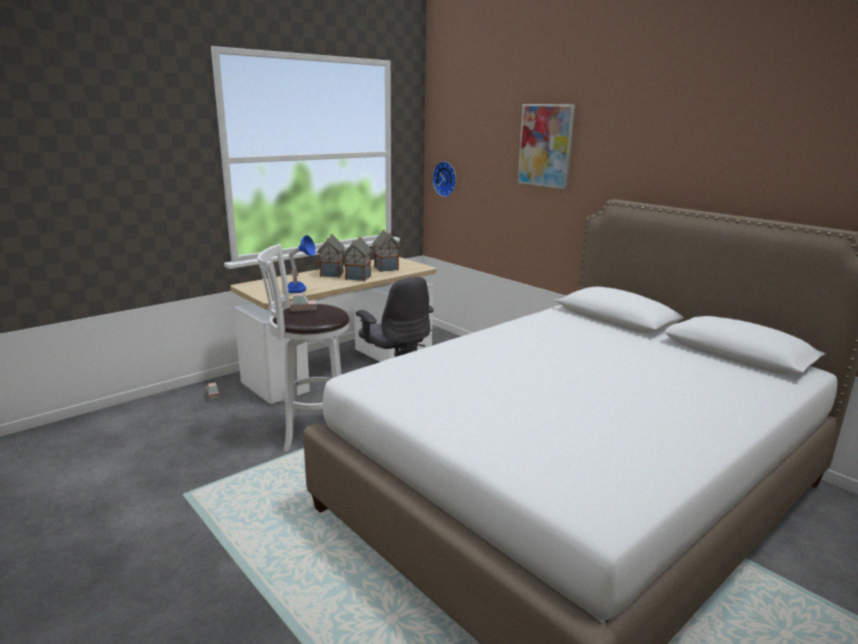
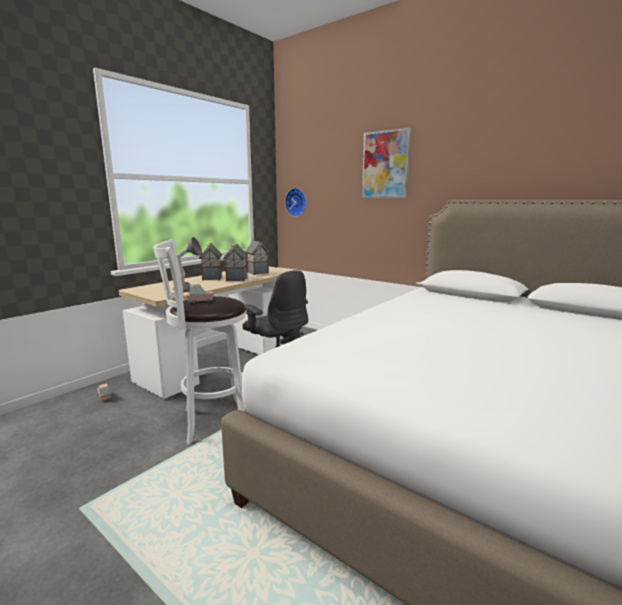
camera: 10 degrees left, 5 degrees down
(300, 291) = (188, 290): blue table lamp -> grey table lamp

